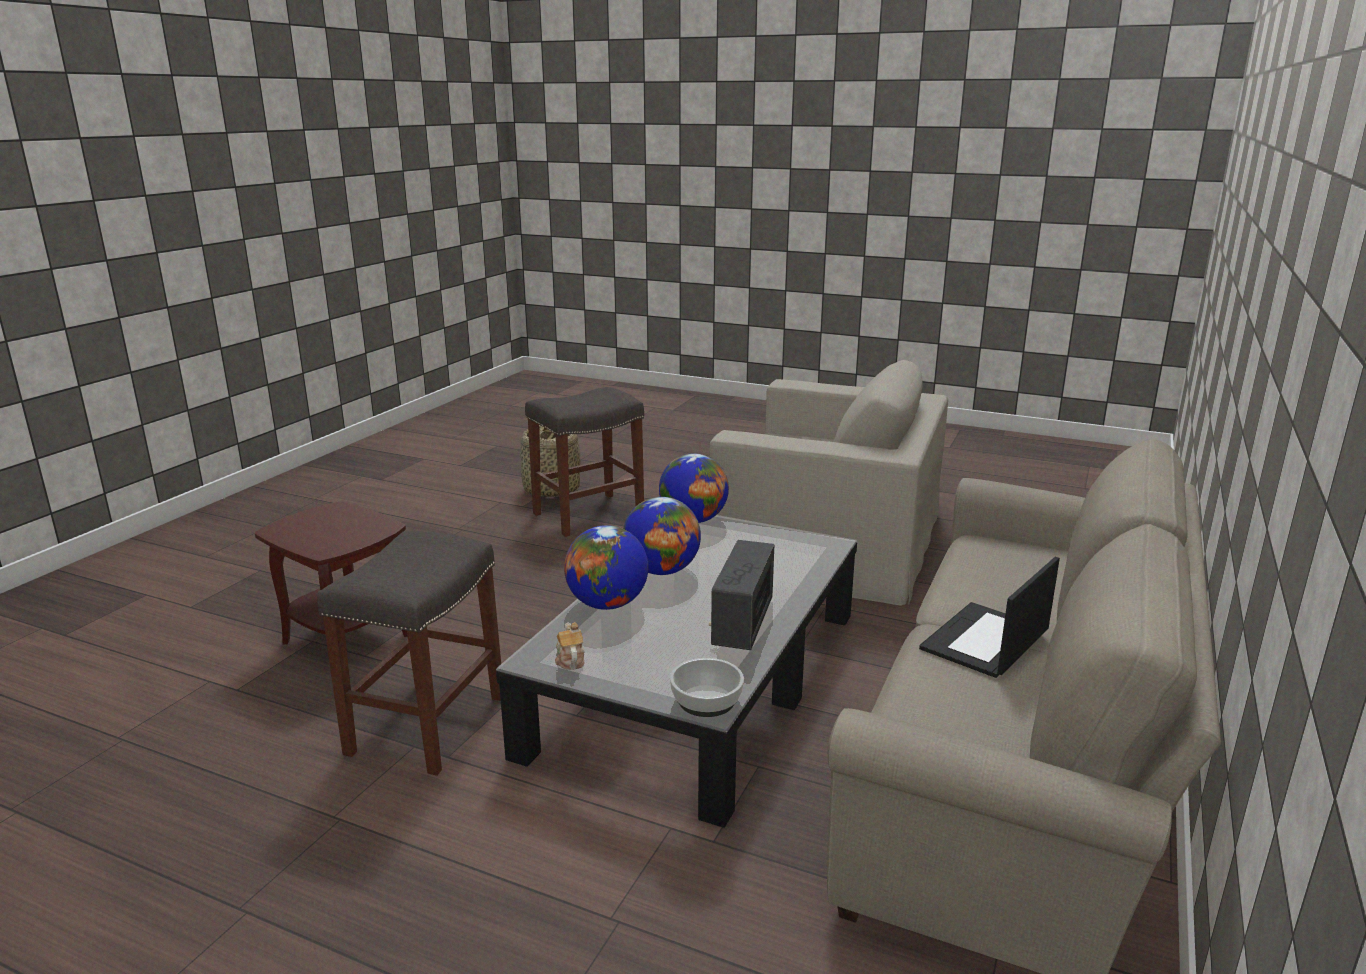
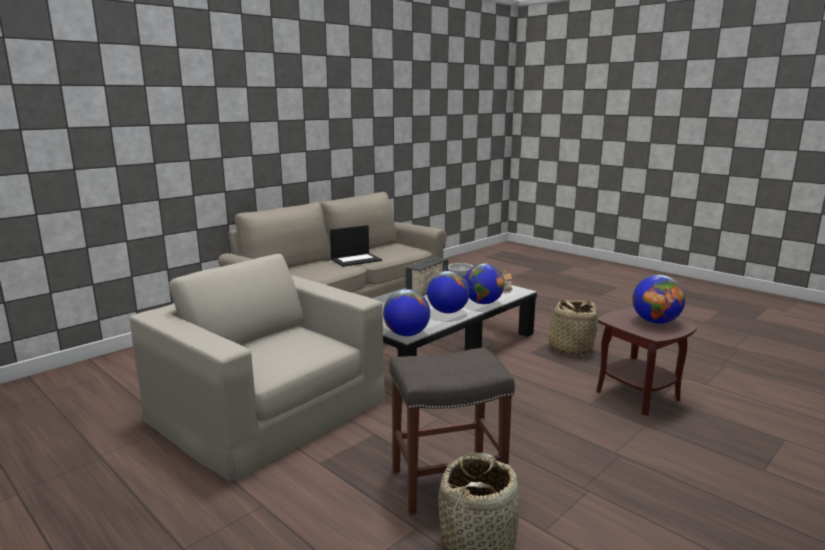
camera: 160 degrees left, 5 degrees down
(314, 531) = (655, 322): none -> globe
(427, 726) = (570, 348): grey stool -> basket

